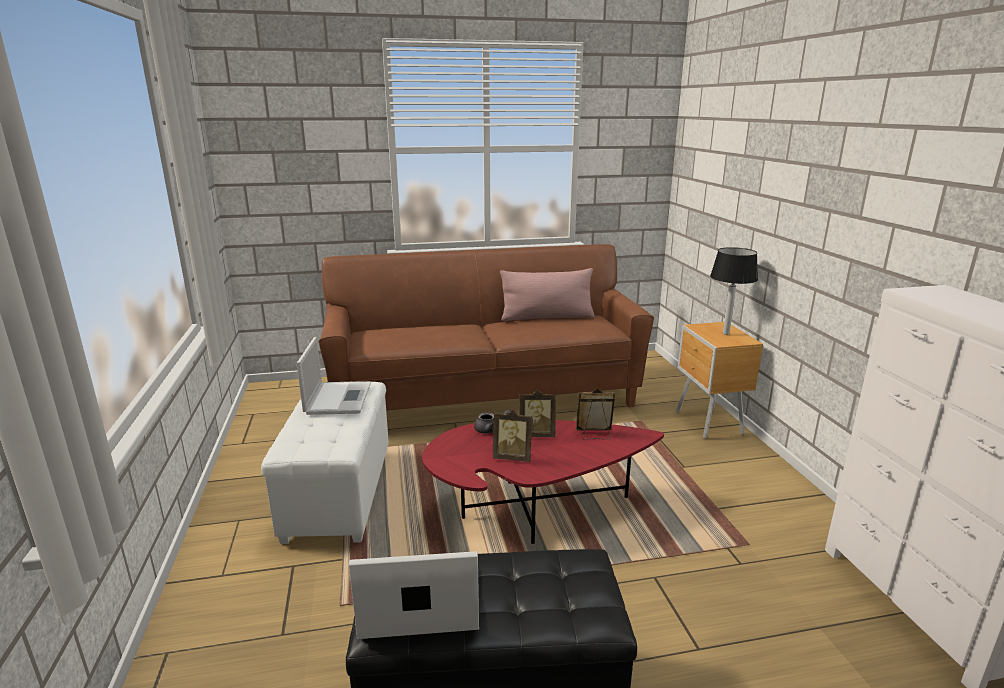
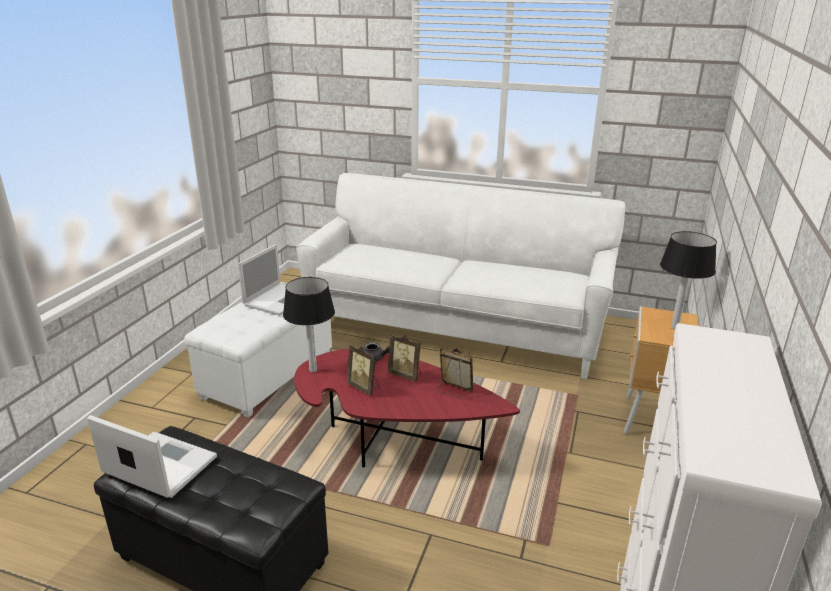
camera: 30 degrees right, 5 degrees up
(442, 457) = (313, 370): none -> table lamp
(484, 397) = (455, 329): brown sofa -> white sofa
(547, 317) = (523, 266): pink pillow -> none

